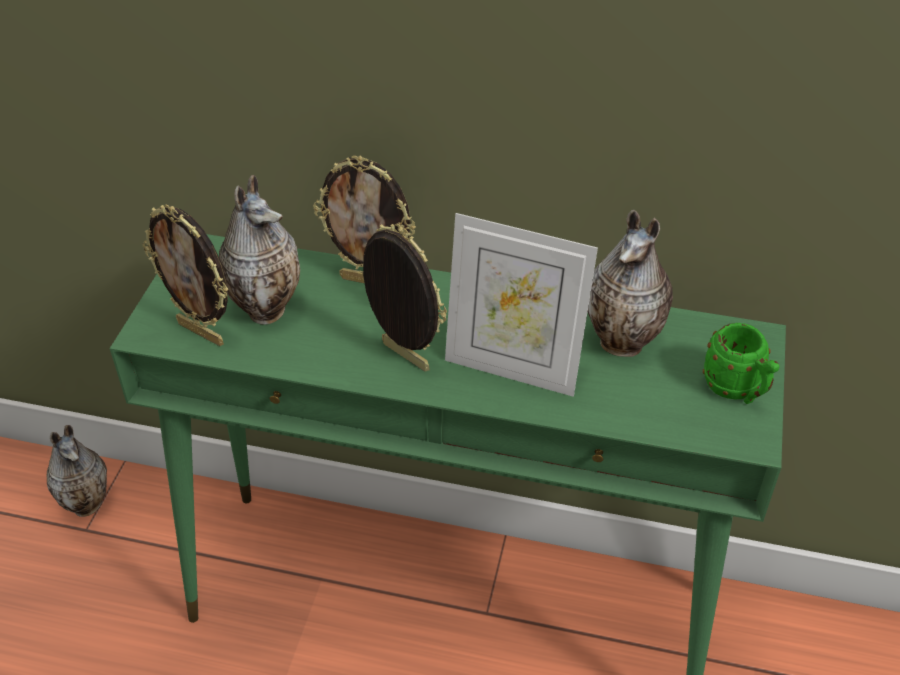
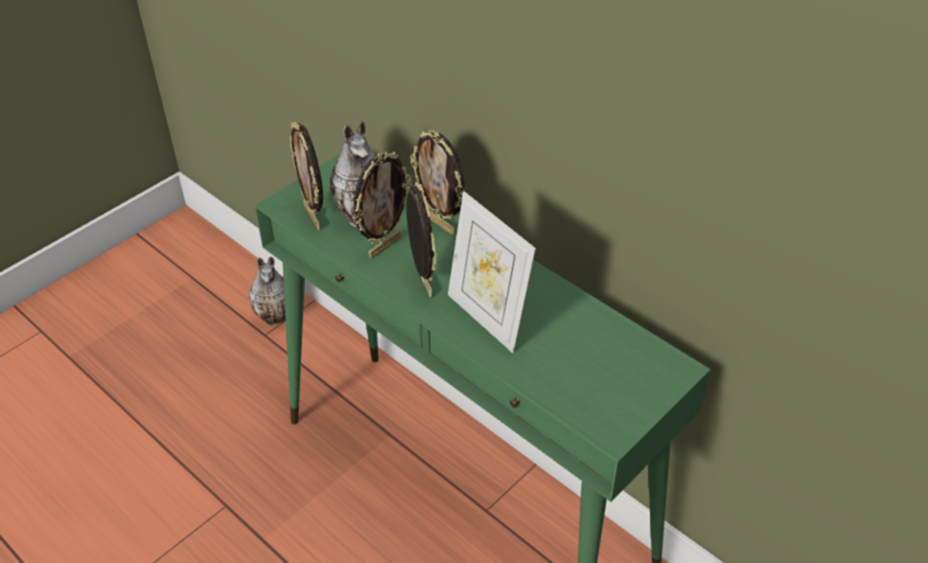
camera: 30 degrees right, 0 degrees up
(322, 333) = (384, 246): none -> picture frame
(624, 343) = (578, 333): vase -> none
(736, 390) = (631, 398): green mug -> none

